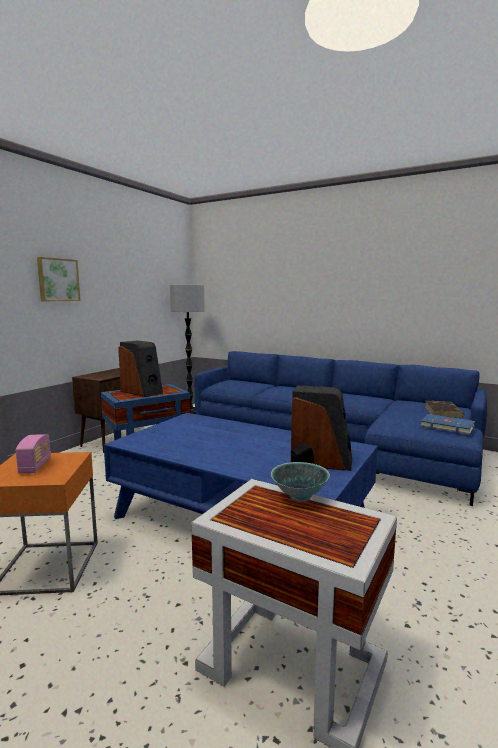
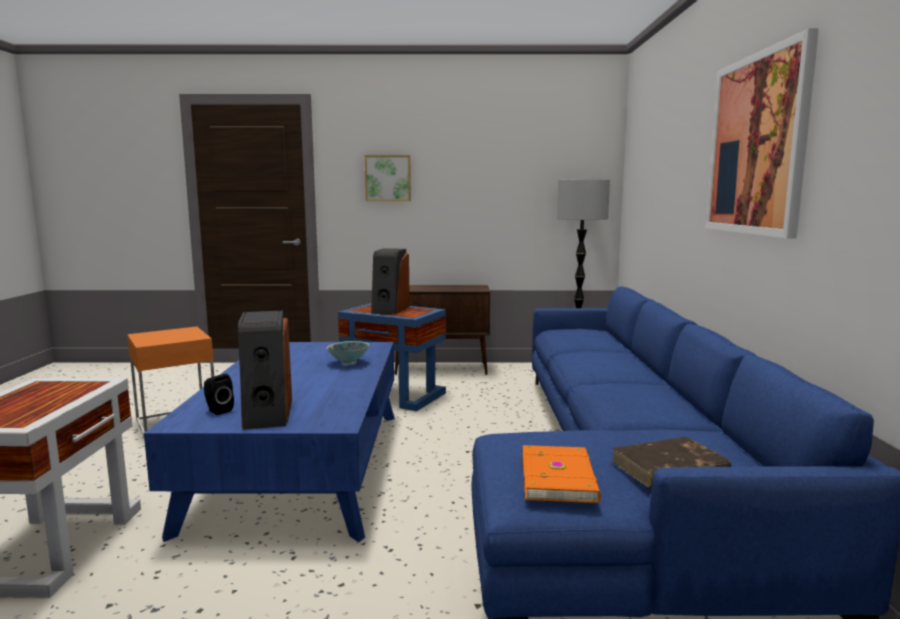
camera: 60 degrees right, 0 degrees up
(35, 466) = (170, 335): radio -> none
(300, 497) = (79, 396): bowl -> bowl (349, 363)
(365, 273) = (756, 145): none -> picture
(447, 426) = (560, 478): blue book -> orange book

